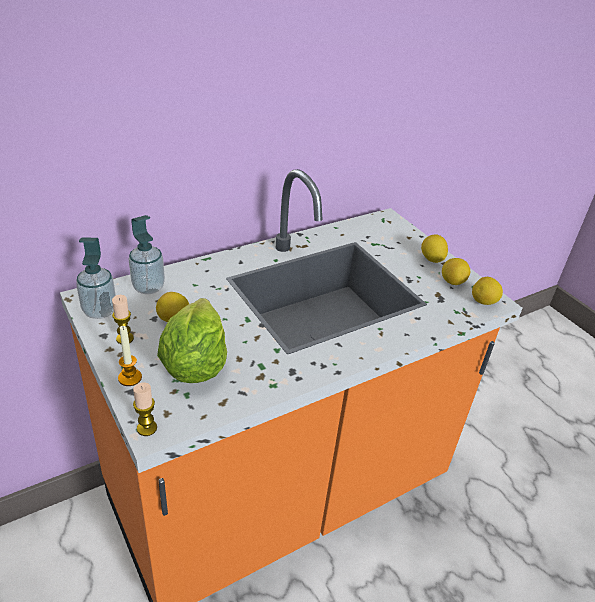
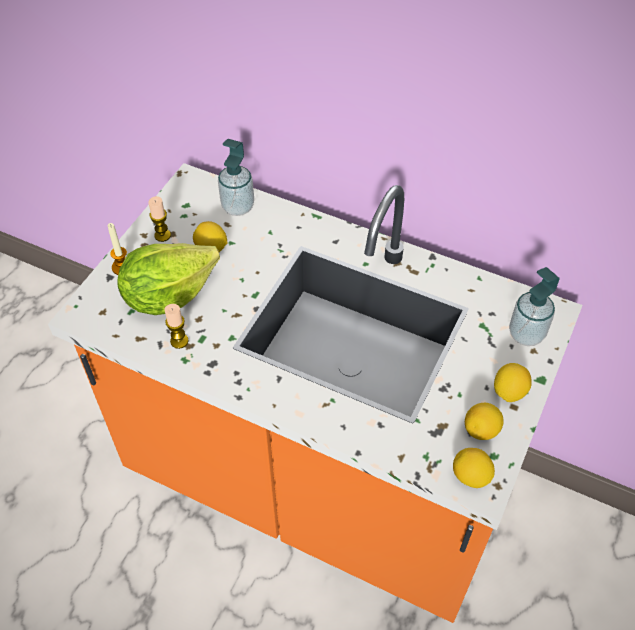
camera: 60 degrees right, 15 degrees up
(99, 311) = (181, 199): soap dispenser -> soap dispenser (526, 334)
(147, 428) = (79, 310): candle -> candle (179, 341)

